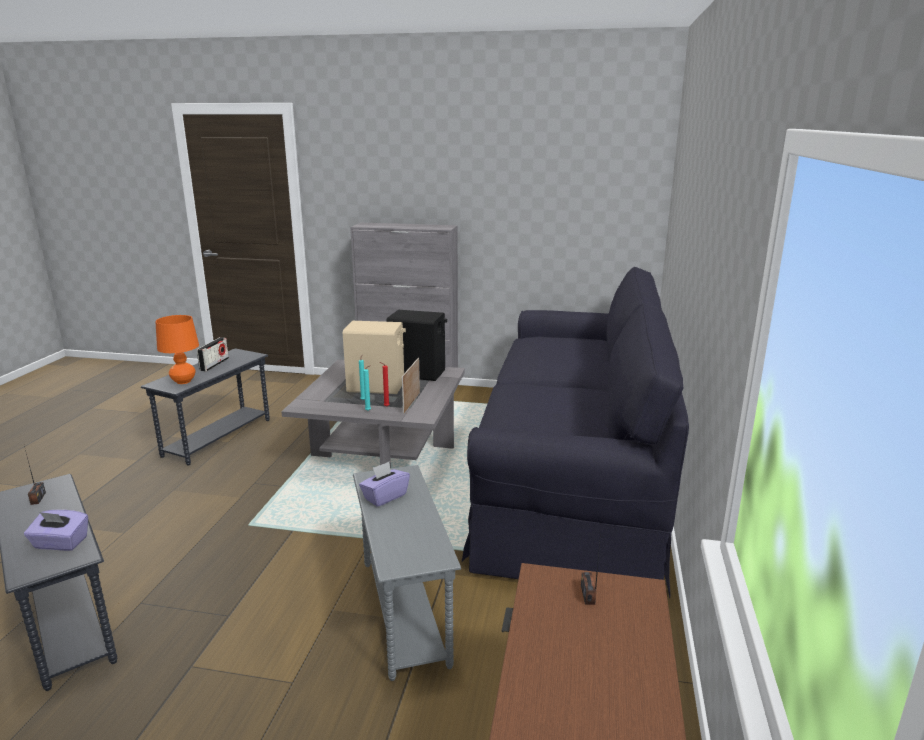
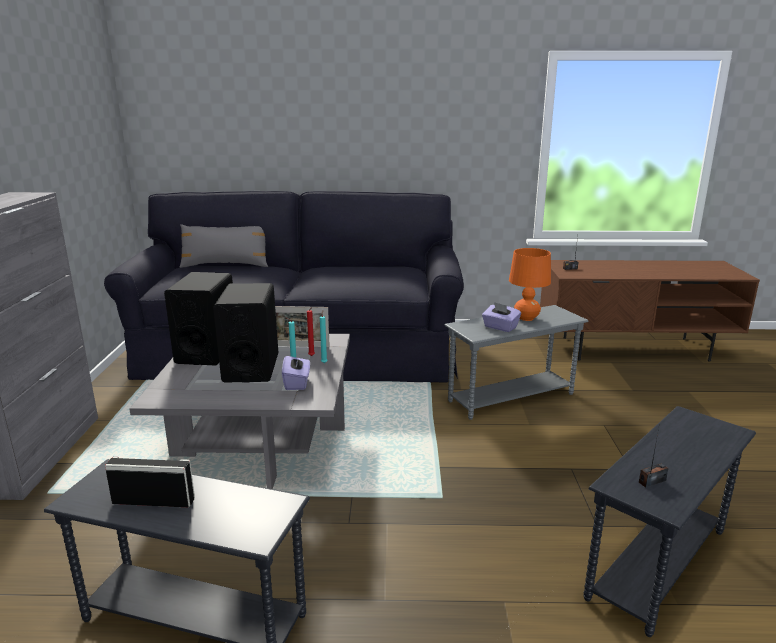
camera: 100 degrees left, 0 degrees up
(60, 543) = (687, 431): purple tissue box -> purple tissue box (297, 383)
(183, 381) = (249, 507): orange table lamp -> orange table lamp (526, 318)
(376, 387) = (251, 368): beige speaker -> black speaker
(601, 353) = (225, 265): none -> grey pillow

